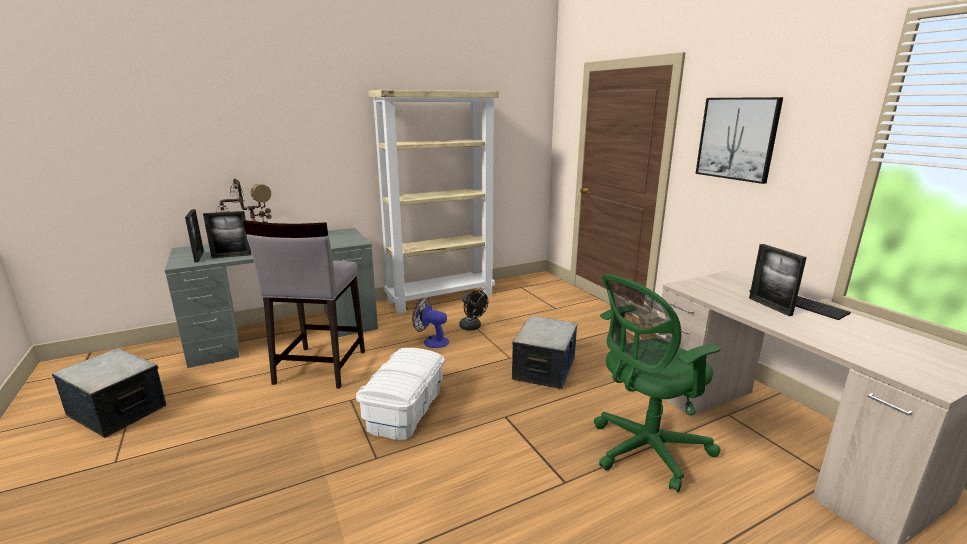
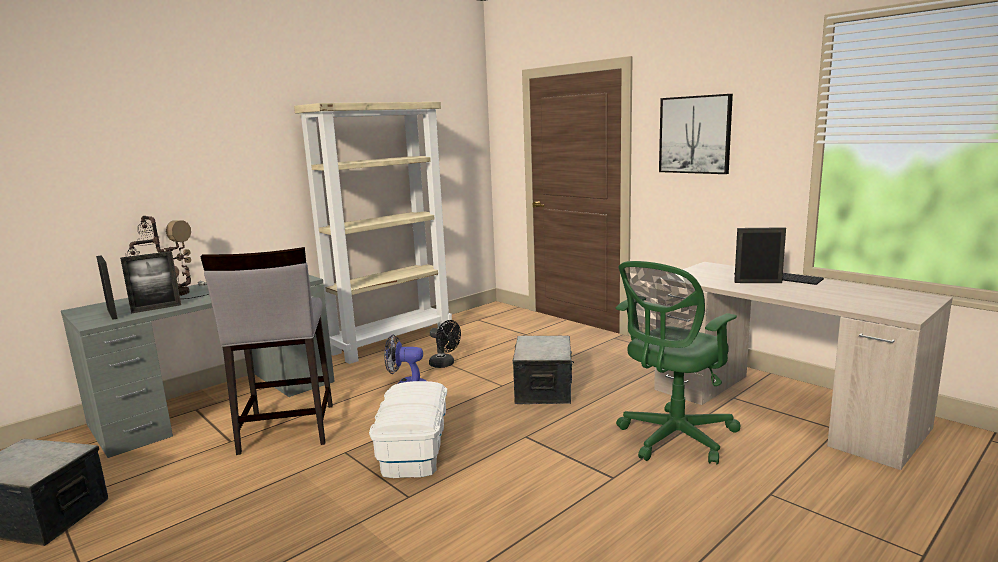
camera: 15 degrees left, 5 degrees down
(770, 306) = (757, 282): picture frame -> picture frame turned 135 degrees clockwise

